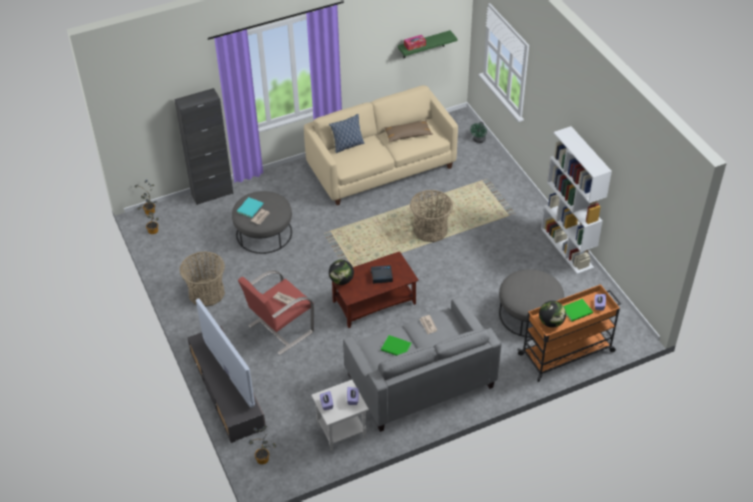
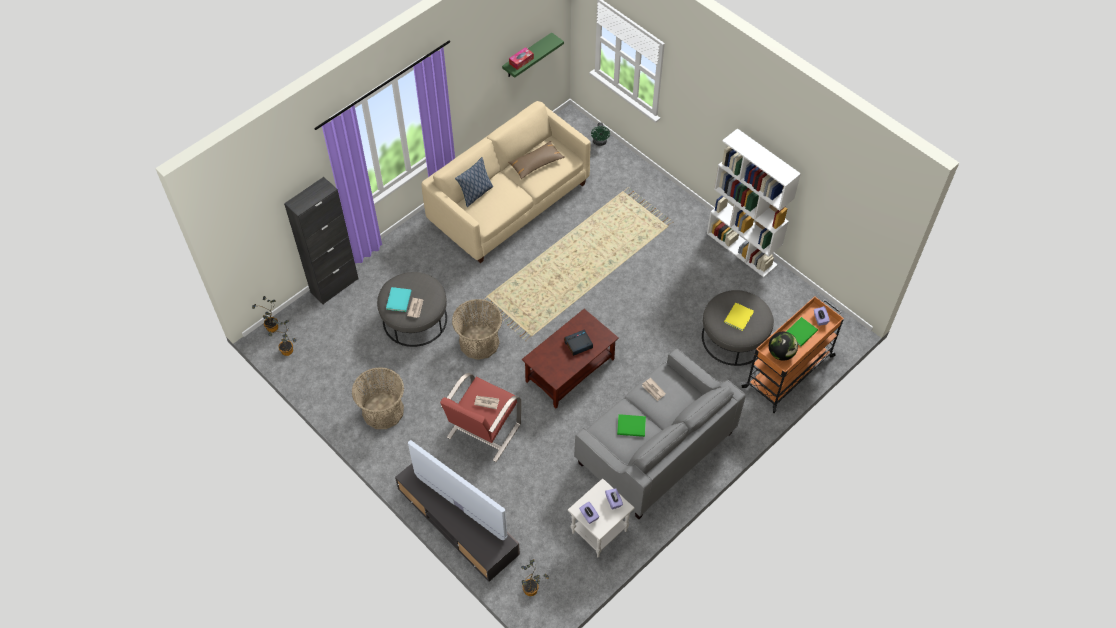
camera: 20 degrees left, 10 degrees up
(341, 280) = (538, 361): globe -> none
(430, 230) = (593, 266): basket -> basket (479, 342)
(530, 290) = (737, 317): none -> yellow book

